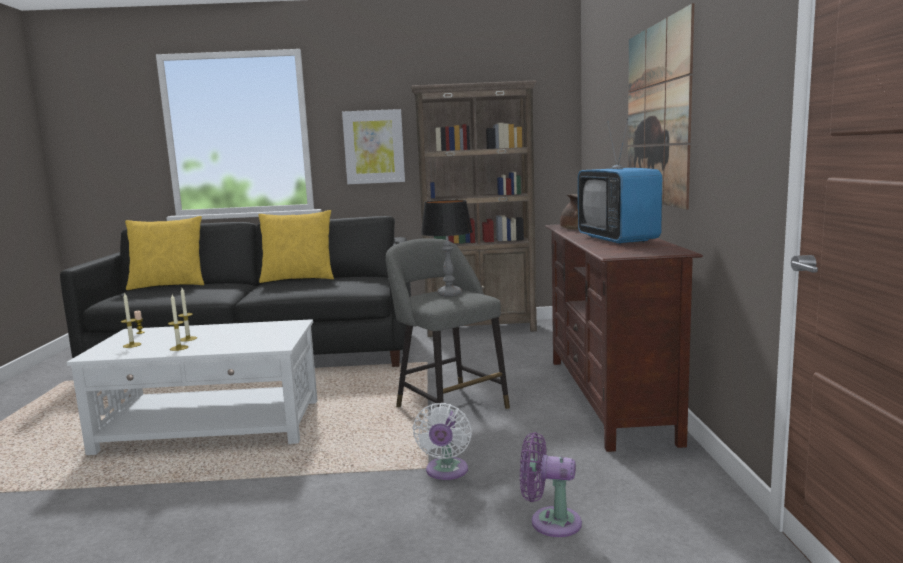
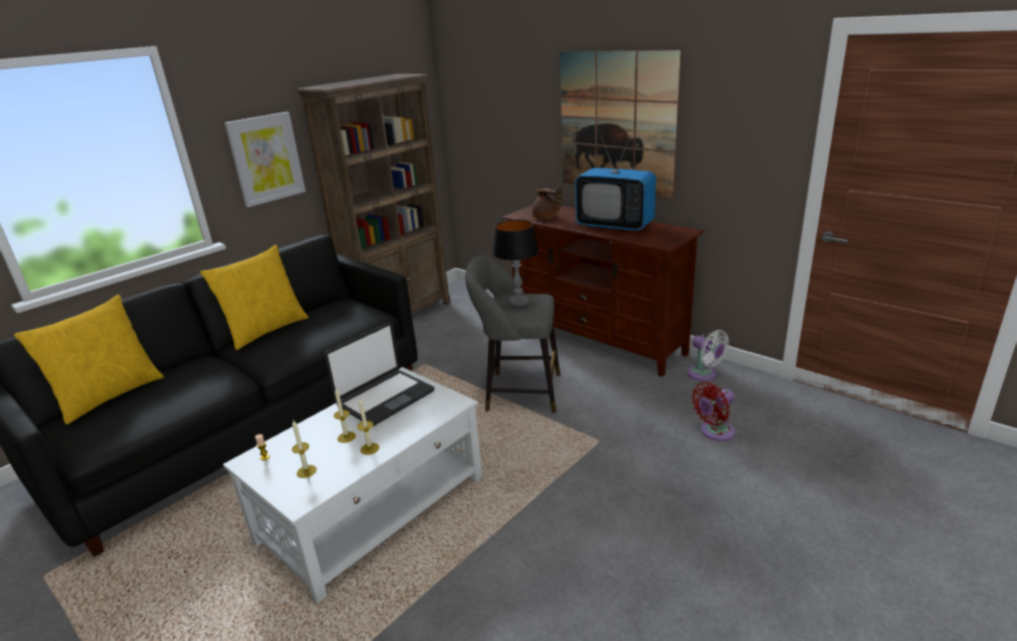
camera: 45 degrees left, 15 degrees up
(257, 329) = (385, 398): none -> laptop
(446, 472) = (613, 437): white fan -> white fan (704, 374)
(550, 522) = (714, 432): purple fan -> red fan

